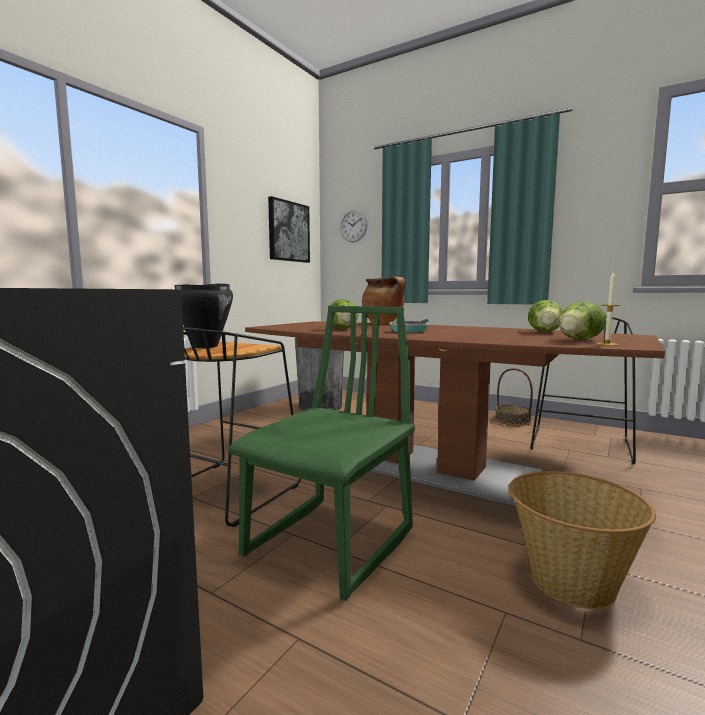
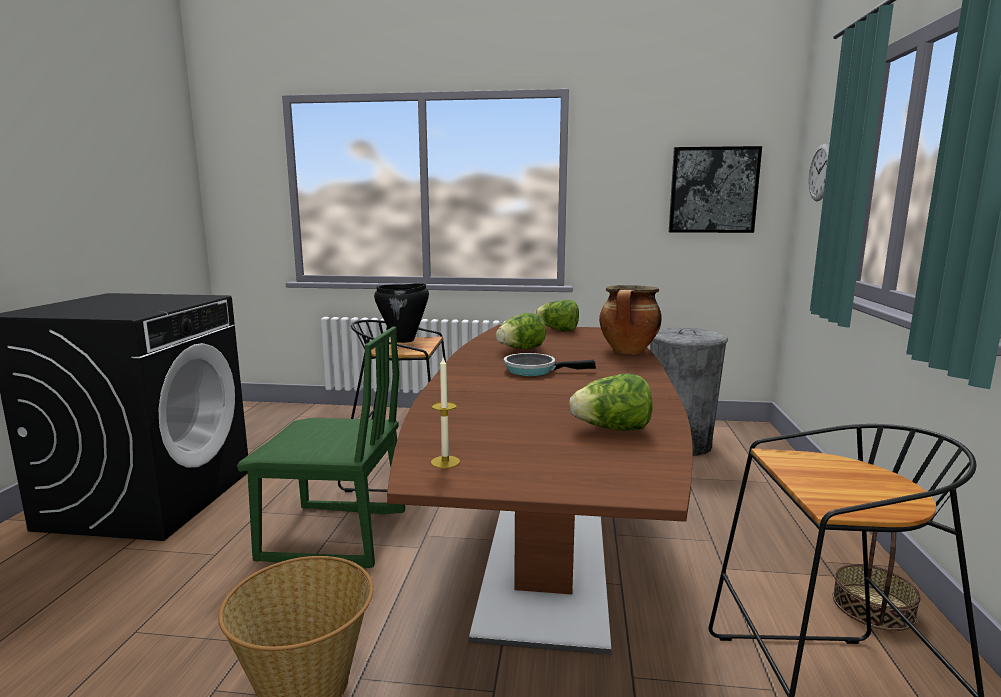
camera: 65 degrees right, 5 degrees up
(578, 340) = (495, 447): lettuce -> lettuce (558, 330)

